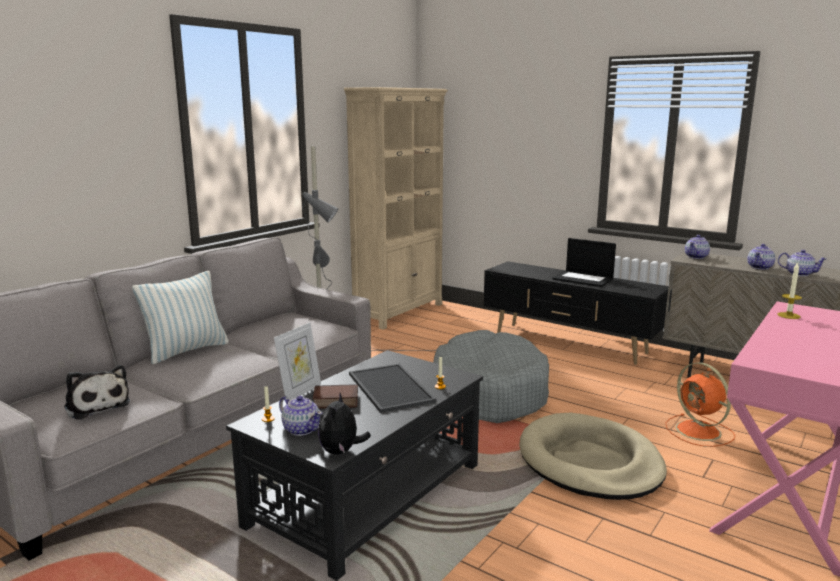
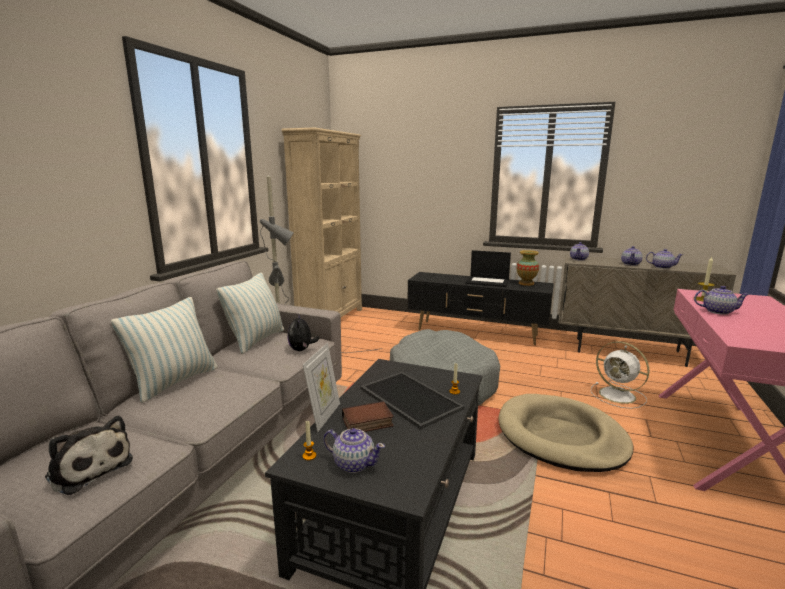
camera: 15 degrees left, 0 degrees up
(278, 321) = (256, 340): none -> pillow
(341, 452) = (415, 487): plush toy -> plush toy (302, 350)
(632, 284) = (526, 283): none -> vase
(699, 431) = (618, 396): orange fan -> white fan
(783, 330) = (717, 311): none -> teapot

